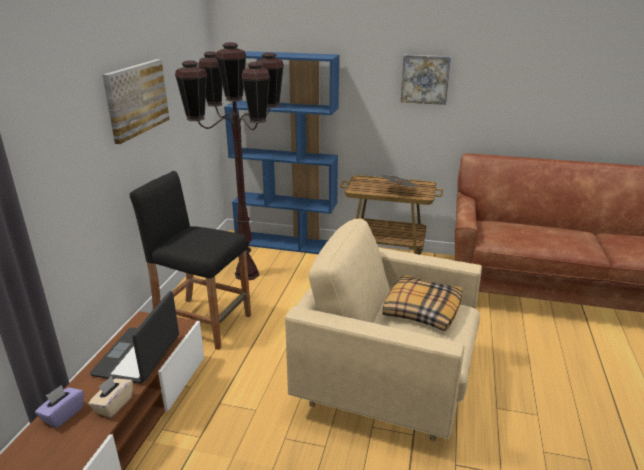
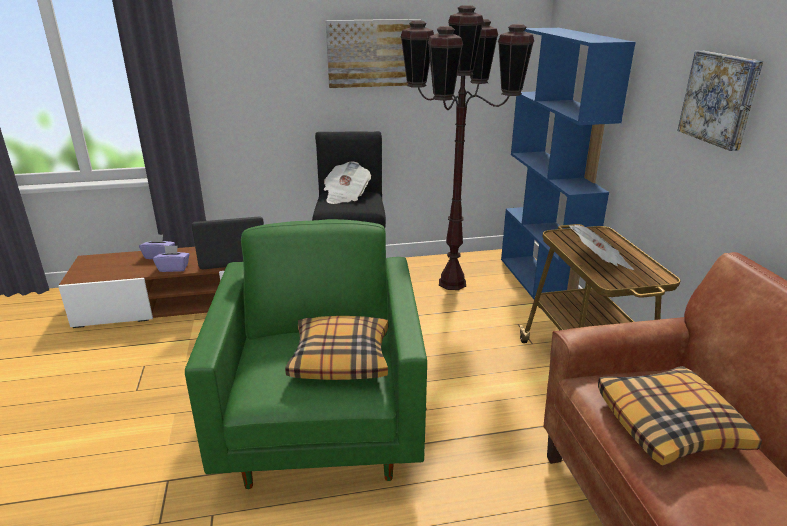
camera: 65 degrees right, 0 degrees up
(113, 405) = (173, 268): beige tissue box -> purple tissue box
(191, 238) = (345, 196): none -> newspaper
(386, 385) = (323, 428): beige armchair -> green armchair
(529, 234) = (670, 425): none -> pillow

